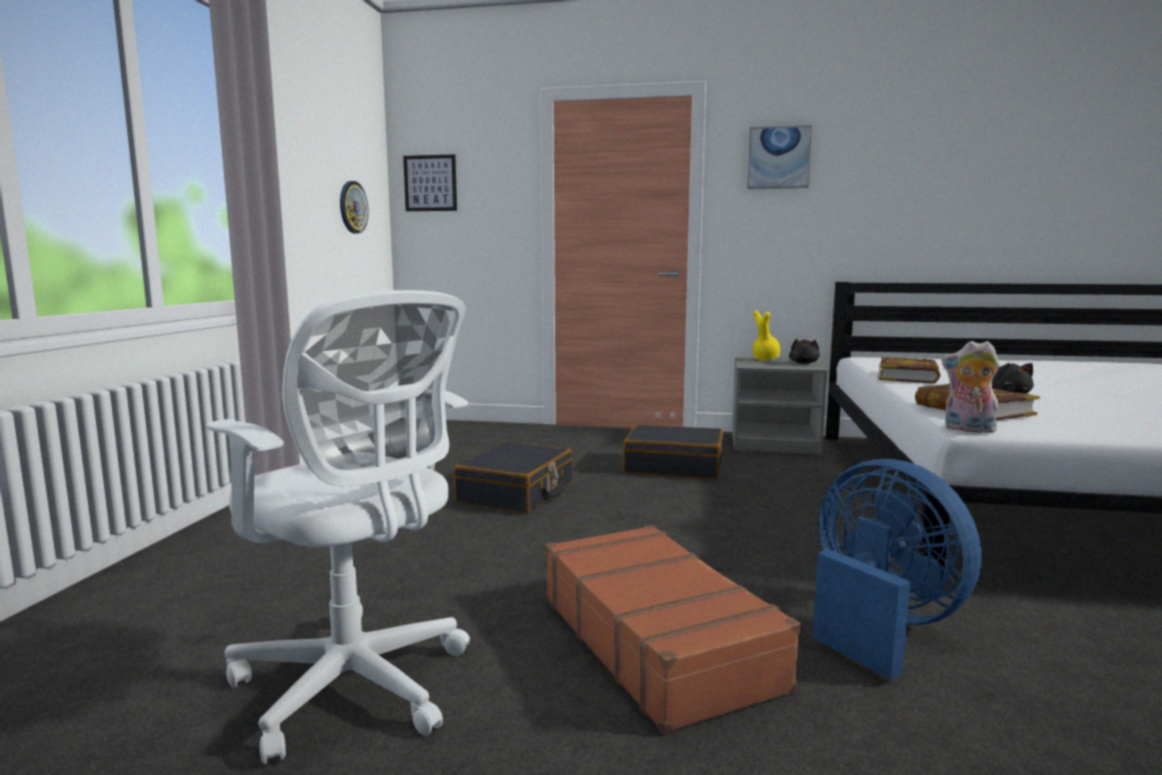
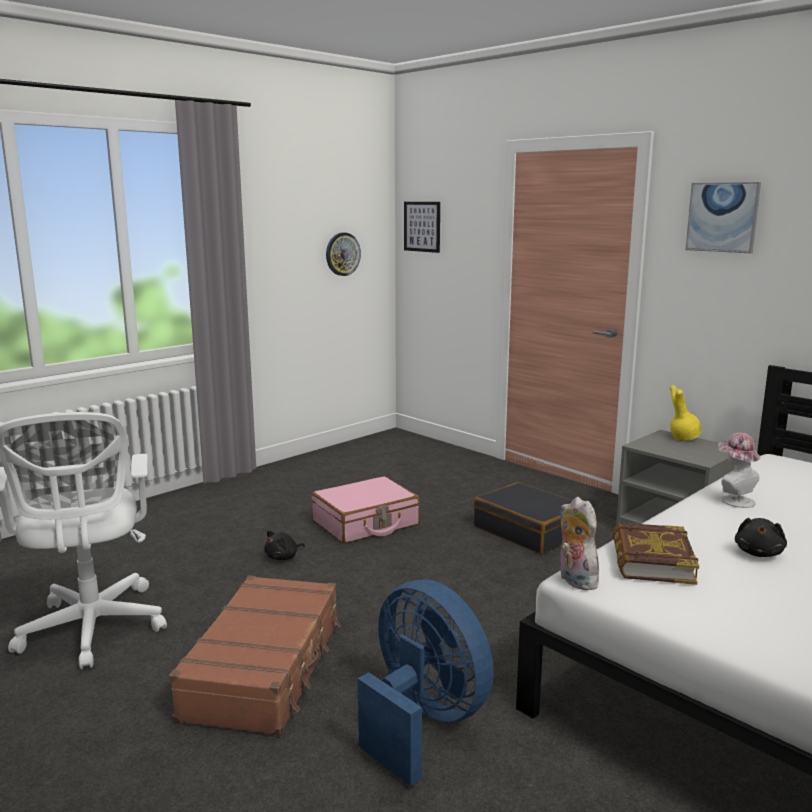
camera: 35 degrees right, 5 degrees up
(516, 493) = (366, 523): black suitcase -> pink suitcase
(803, 363) = (711, 452): black plush toy -> black plush toy (283, 557)
(879, 625) = (422, 722): blue fan -> blue fan turned 45 degrees counterclockwise
(908, 377) = (734, 500): book -> hat

